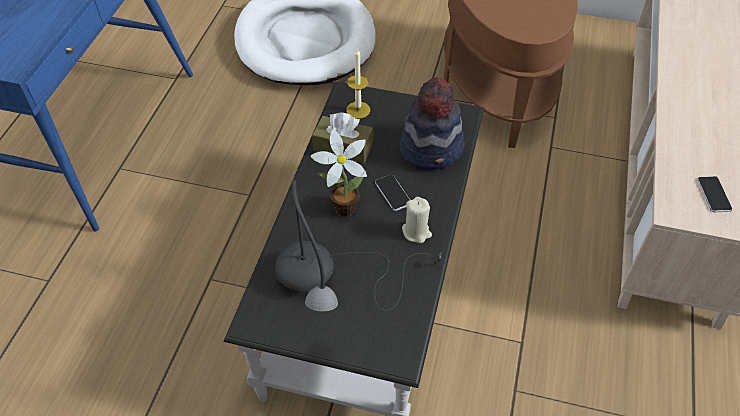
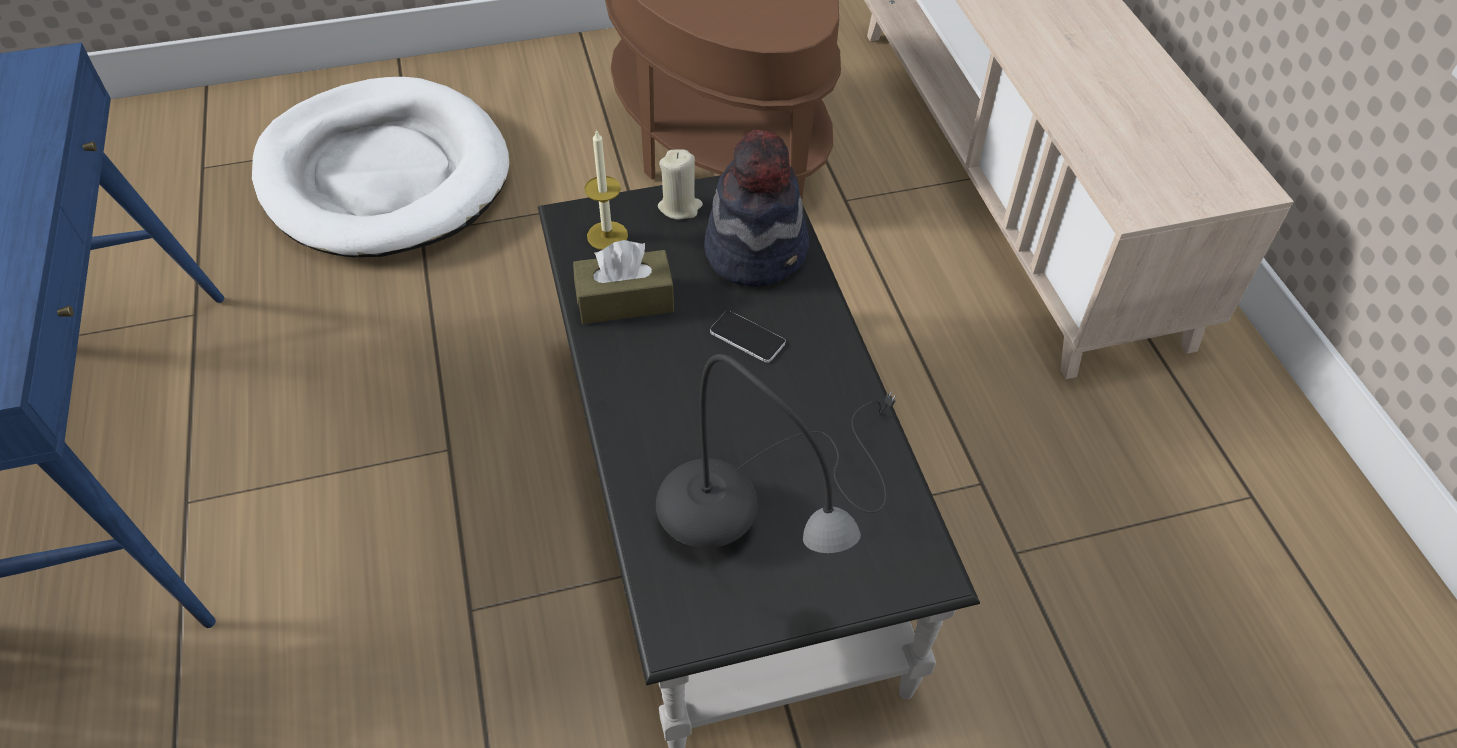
camera: 30 degrees left, 0 degrees up
(341, 208) = (687, 392): potted plant -> none
(416, 232) = (821, 379): beige candle -> beige candle (680, 207)
(713, 194) = (1162, 167): phone -> none

